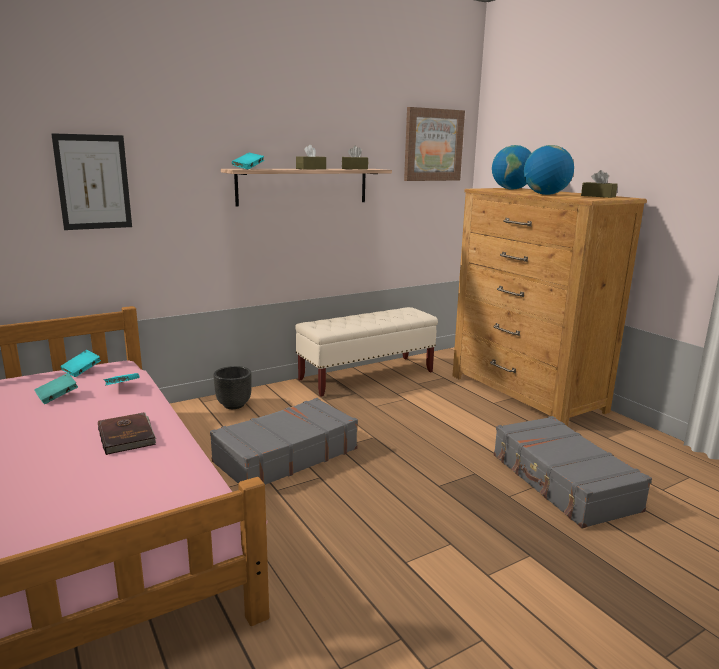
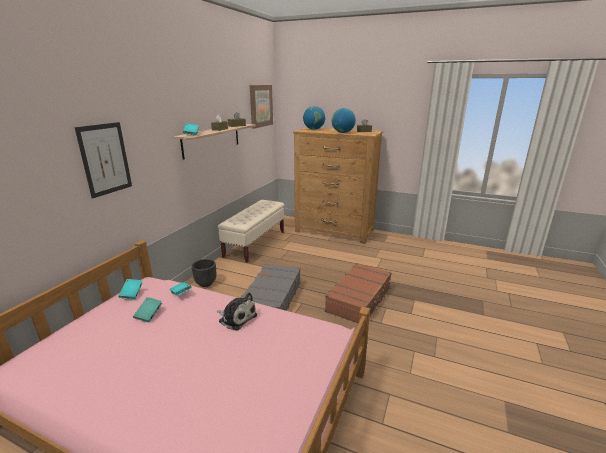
camera: 35 degrees left, 5 degrees up
(127, 435) = (236, 317): brown book -> plush toy
(420, 510) = (359, 299): none -> brown suitcase
(562, 482) = (392, 266): grey suitcase -> none

